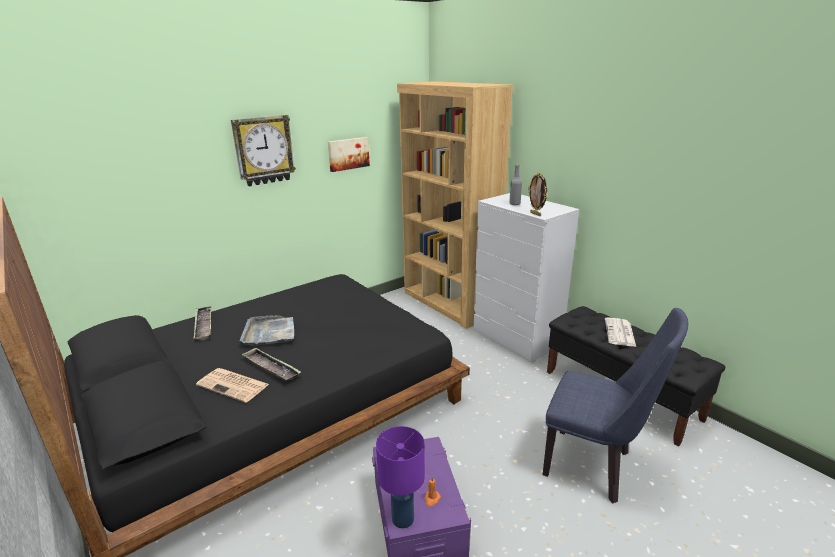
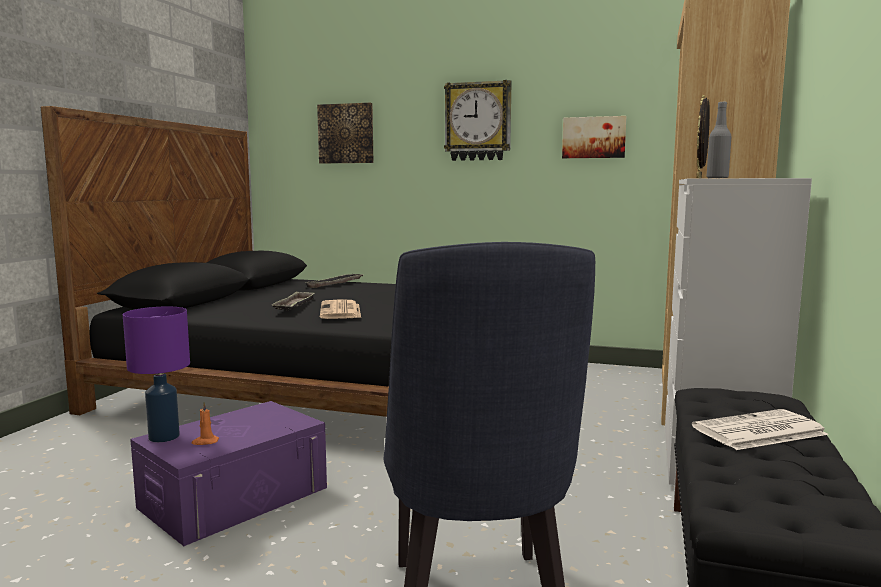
camera: 55 degrees right, 15 degrees down
(129, 176) = (346, 133): none -> picture
(234, 385) = (255, 305): newspaper -> newspaper (341, 311)
(269, 333) = (353, 294): grey tray -> none

